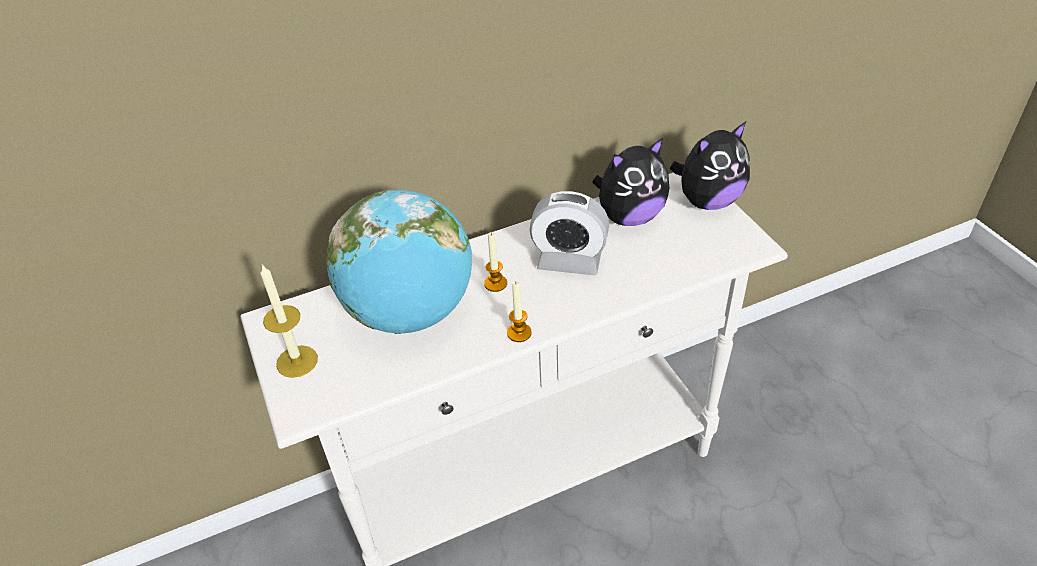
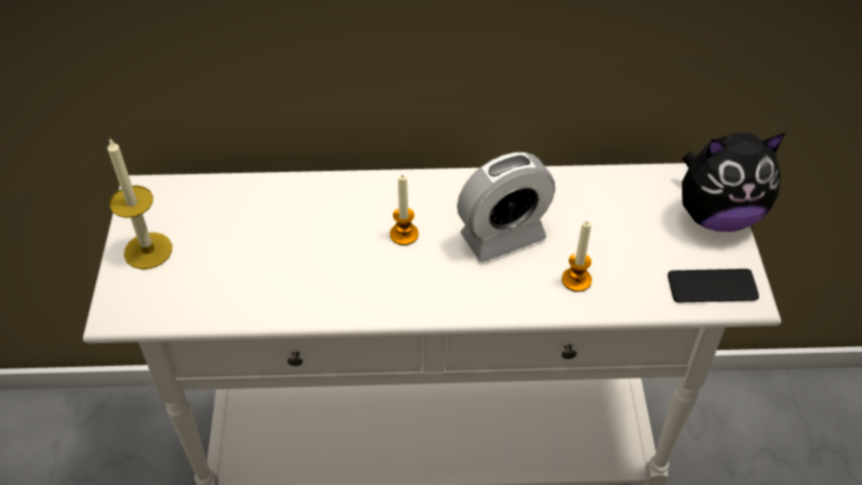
camera: 20 degrees right, 5 degrees up
(410, 312) = (293, 236): globe -> none
(519, 333) = (397, 304): candle -> candle (576, 280)
(569, 261) = (503, 236): alarm clock -> alarm clock turned 60 degrees counterclockwise
(629, 216) = (607, 203): plush toy -> none
(732, 247) = (712, 286): none -> phone

